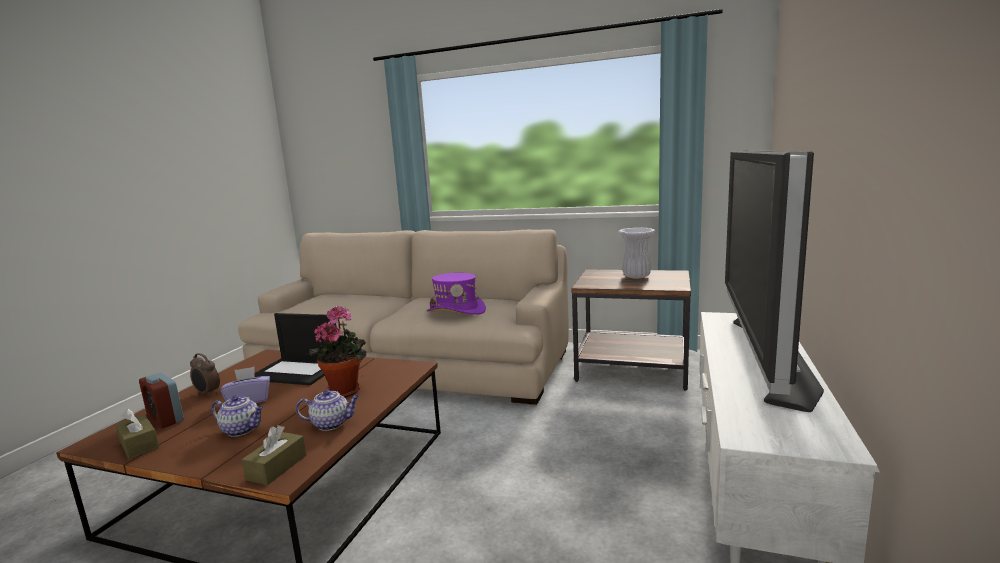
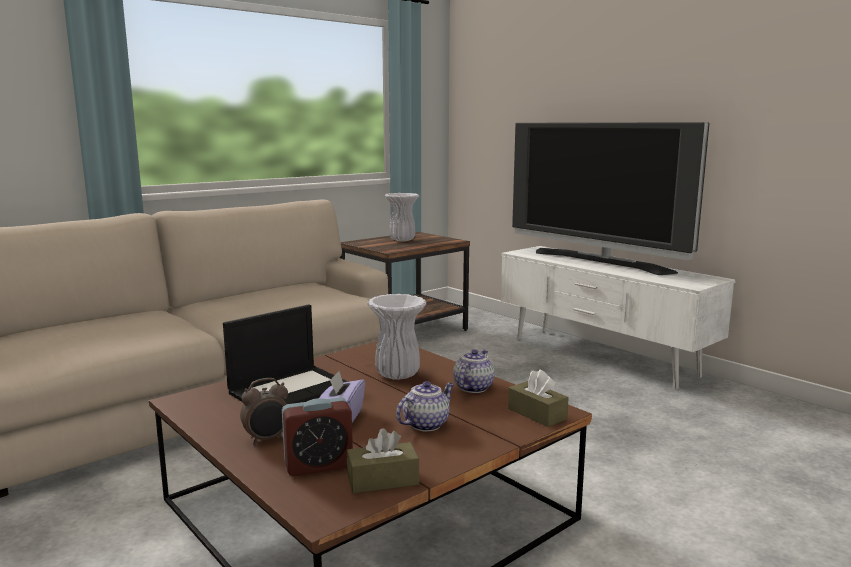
camera: 60 degrees left, 0 degrees up
(346, 390) = (396, 374): potted plant -> white vase
(456, 311) = (297, 299): purple hat -> none

